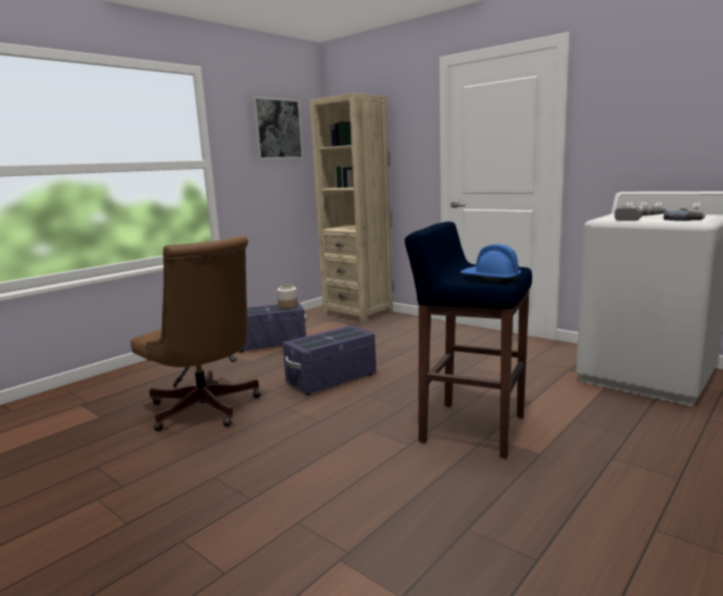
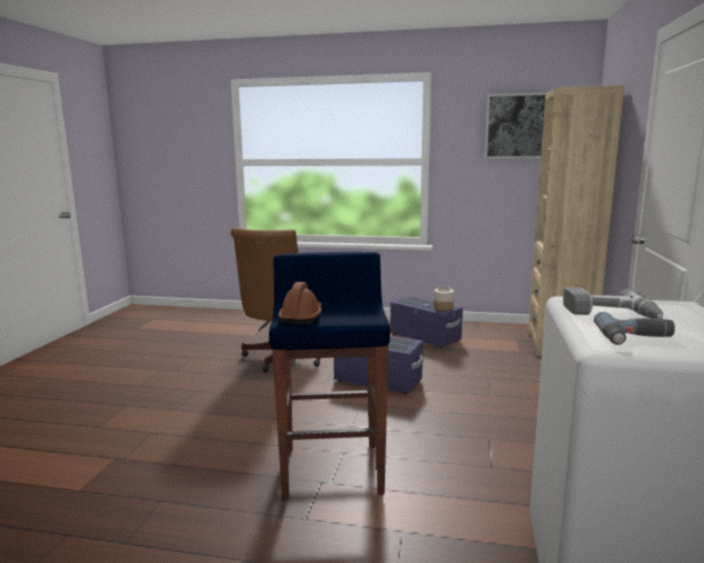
camera: 60 degrees right, 0 degrees up
(490, 279) = (301, 316): blue hard hat -> brown hard hat

